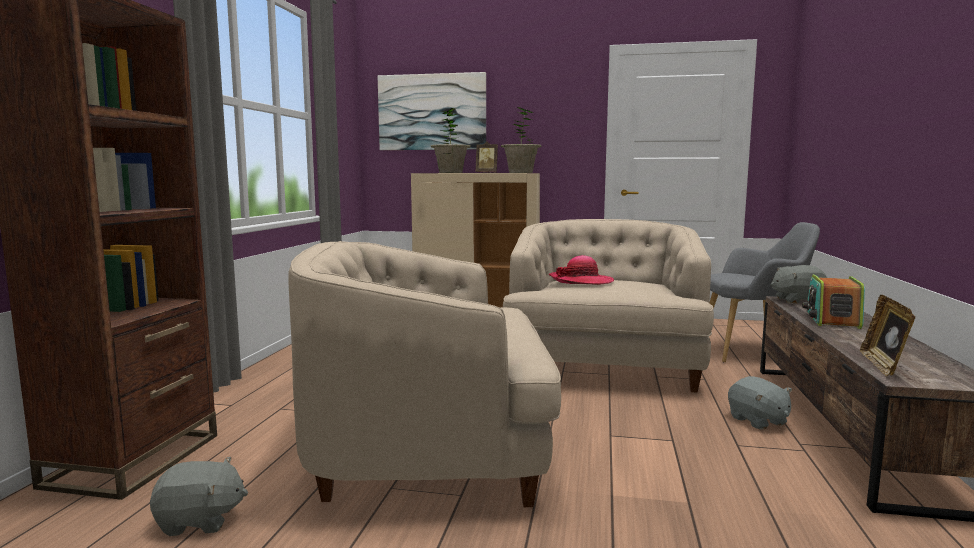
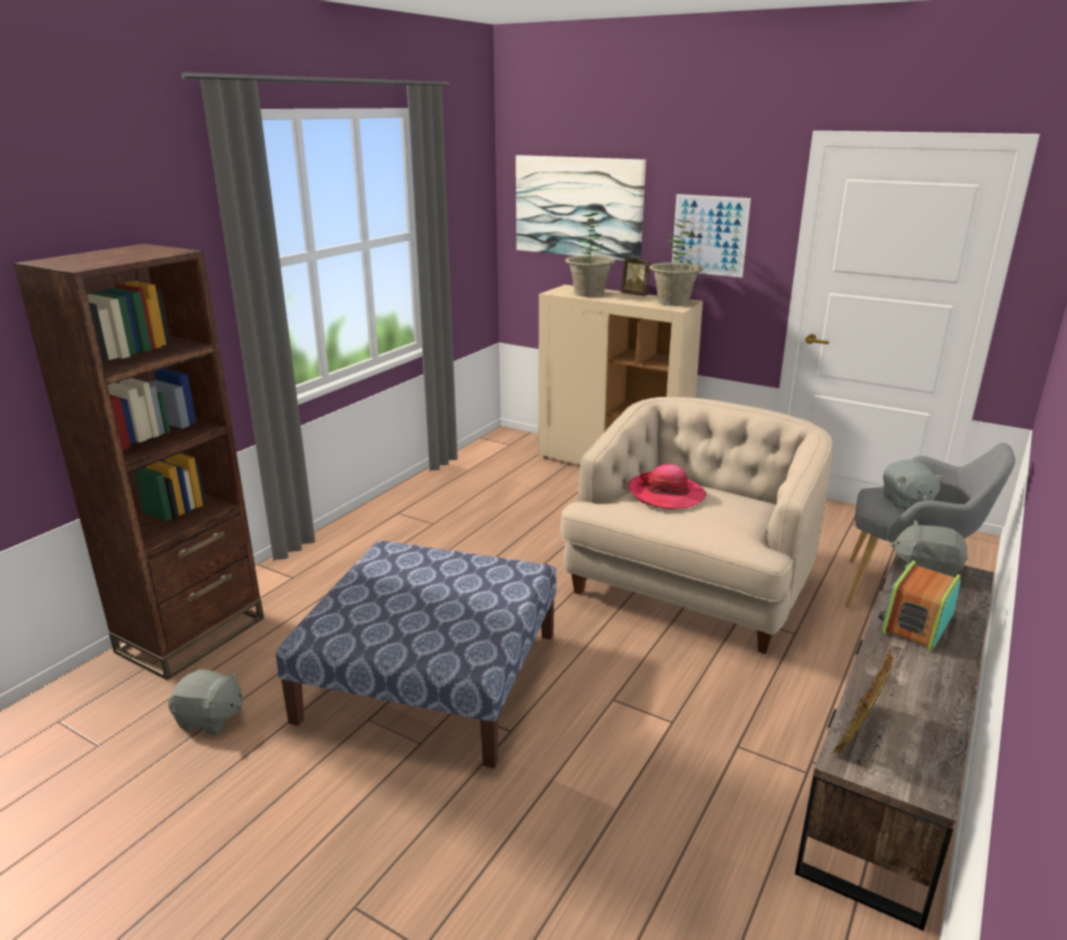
camera: 20 degrees right, 15 degrees up
(430, 447) = (430, 676): beige armchair -> ottoman
(540, 124) = (709, 235): none -> picture
(757, 421) = (795, 715): grey plush toy -> grey plush toy (906, 501)

